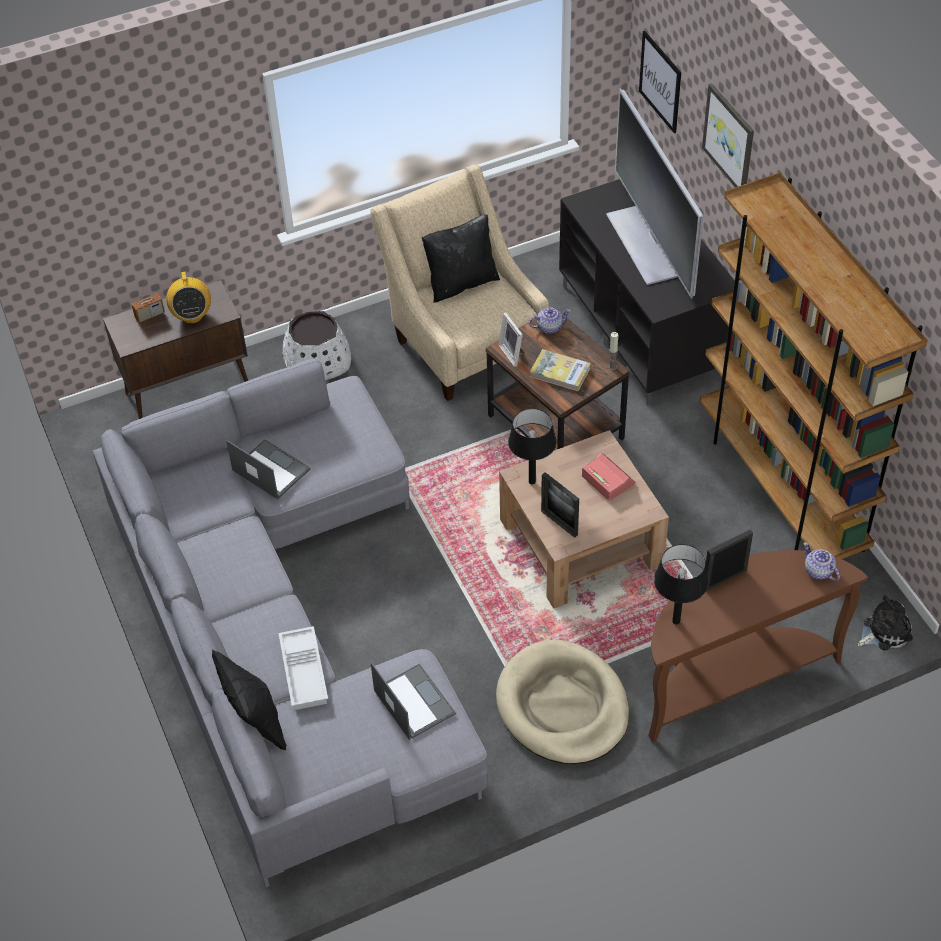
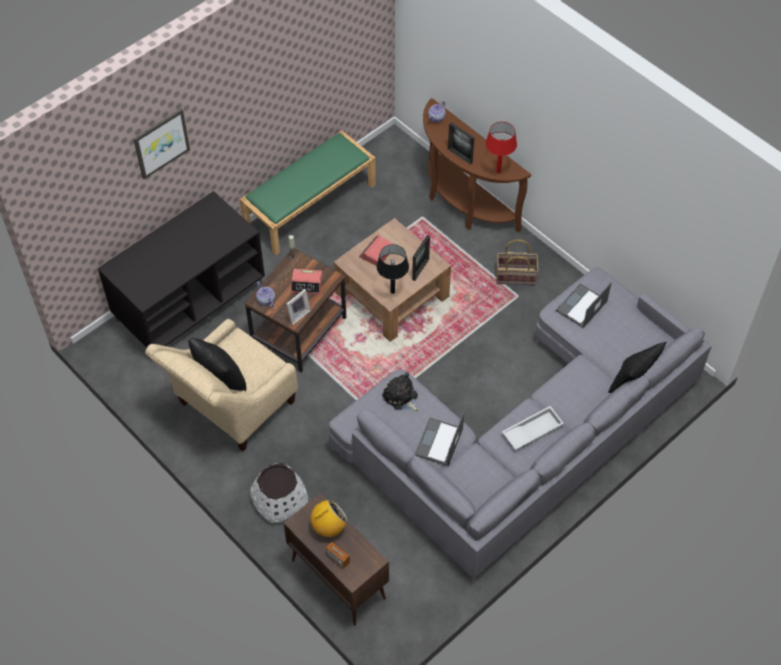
camera: 110 degrees left, 5 degrees up
(305, 672) = (587, 367): white tray -> white tray (532, 430)
(560, 372) = (307, 284): book -> alarm clock
(562, 706) = (516, 275): beige dog bed -> basket
(644, 244) = (181, 252): television -> none
(660, 81) = (82, 208): picture -> none
(675, 621) = (498, 171): black table lamp -> red table lamp
(781, 487) = (310, 204): brown bookcase -> green bench
(884, 631) = (402, 143): plush toy -> plush toy (401, 397)

